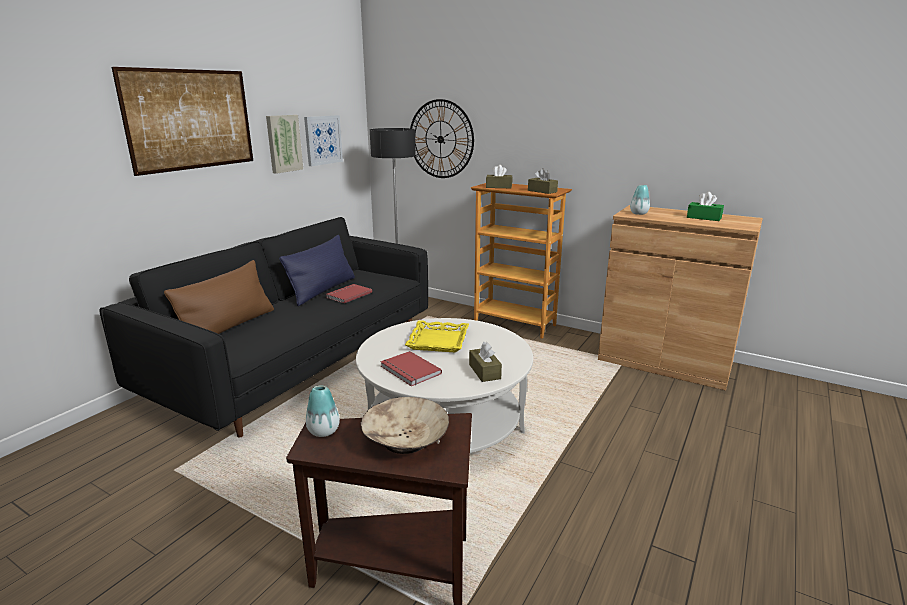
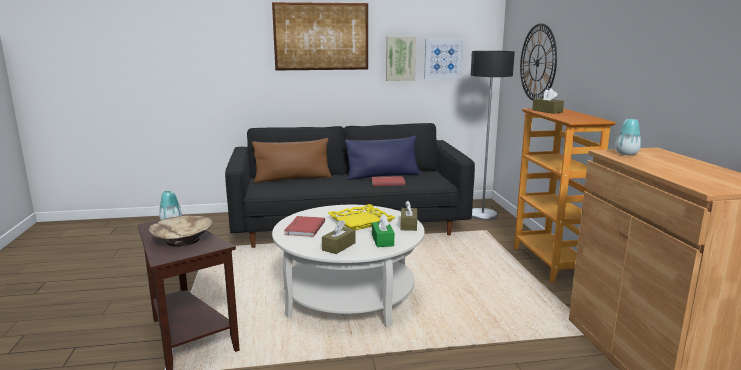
camera: 50 degrees right, 5 degrees down
(542, 191) = (571, 119): brown tissue box -> brown tissue box (408, 225)
(704, 218) = (694, 171): green tissue box -> green tissue box (382, 240)

